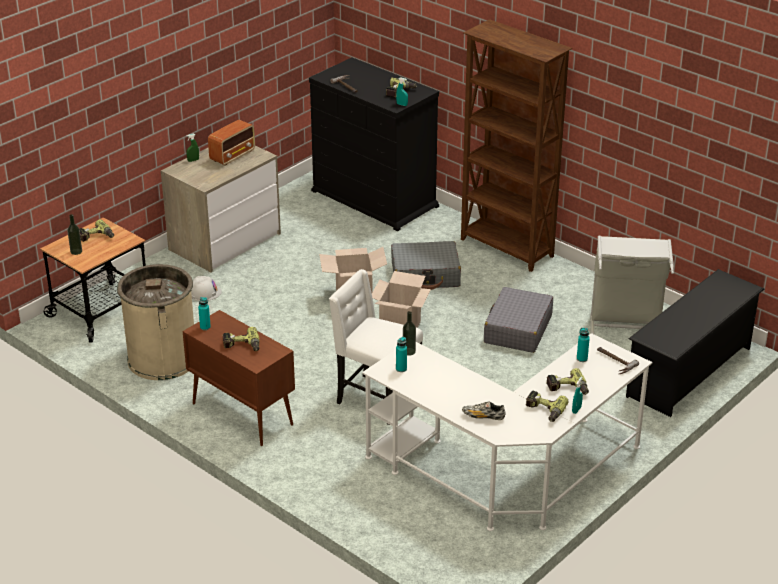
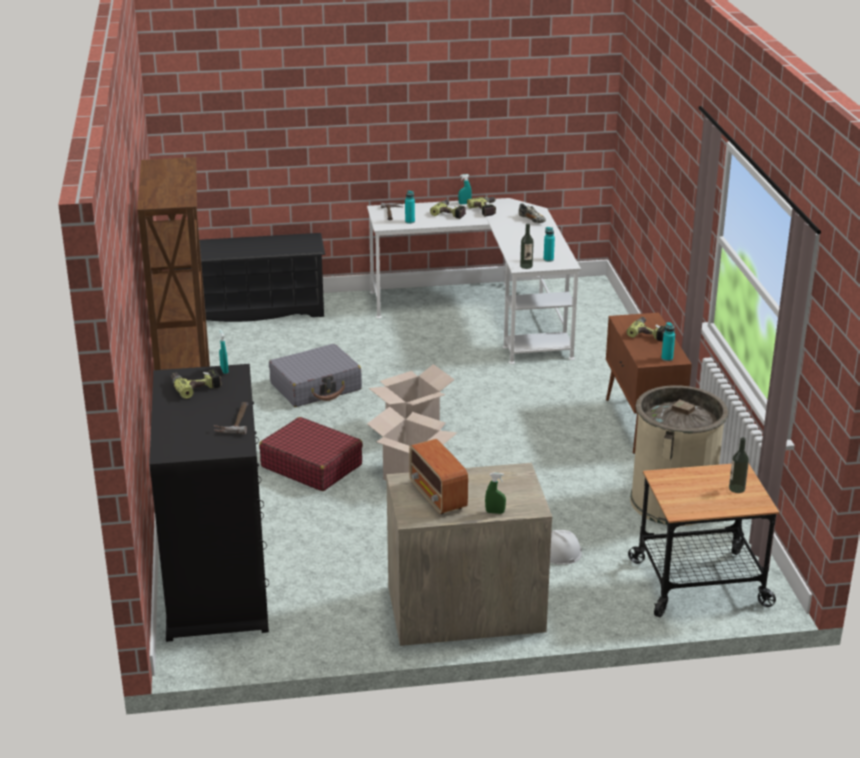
camera: 140 degrees left, 5 degrees down
(96, 237) = (699, 497): power drill -> none
(233, 155) = (438, 496): radio -> radio turned 105 degrees counterclockwise
(376, 398) = (512, 390): white chair -> none
(425, 275) = (311, 466): grey suitcase -> red suitcase
(626, 328) = (232, 351): grey laundry basket -> none

